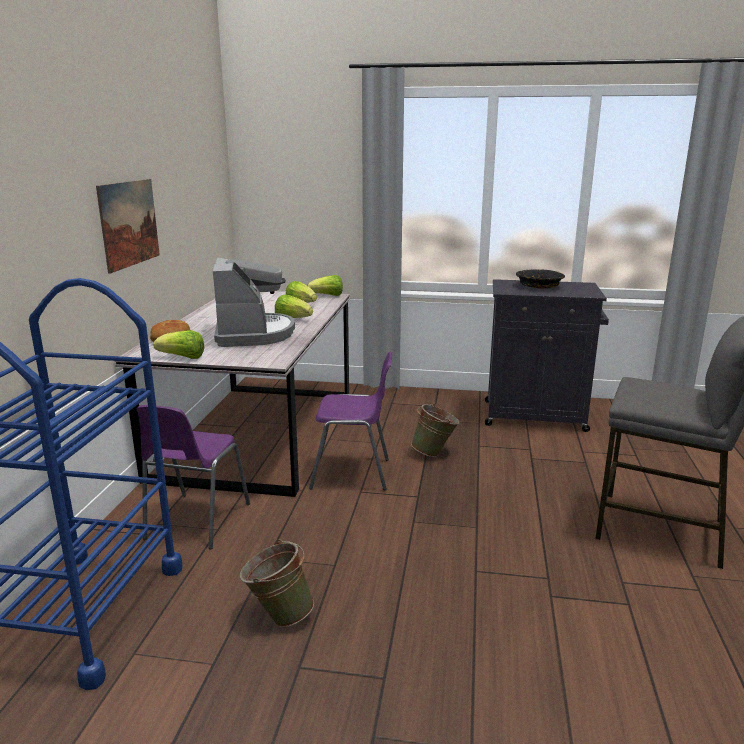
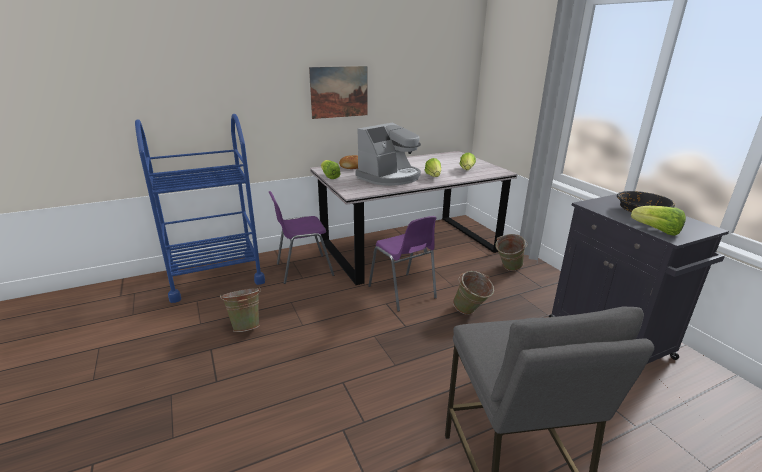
camera: 55 degrees right, 5 degrees up
(327, 296) = (498, 170): lettuce -> lettuce (657, 231)
(385, 406) = (507, 269): none -> green bucket

